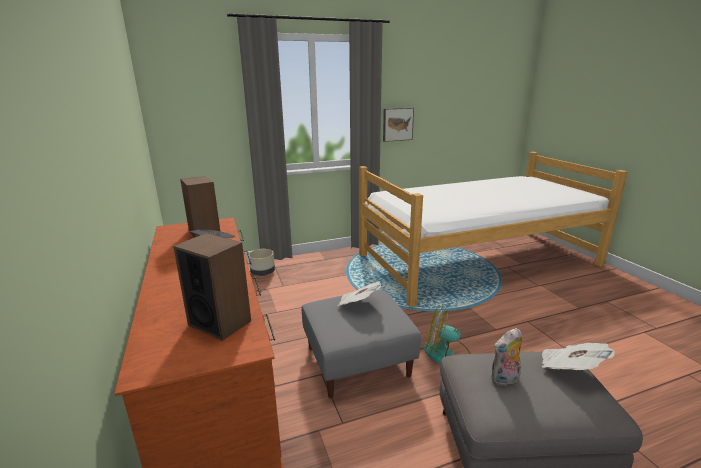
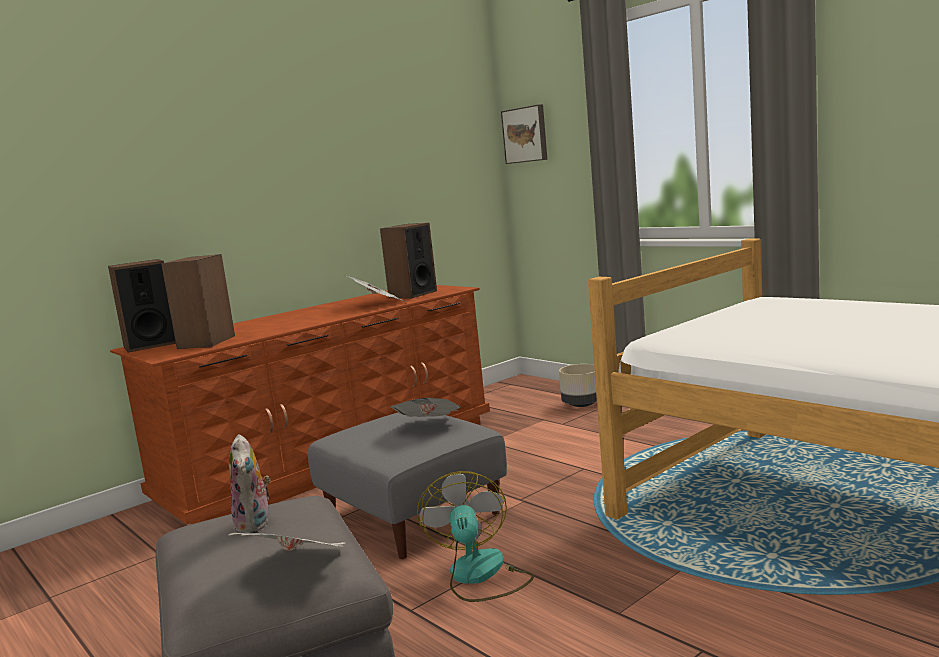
camera: 70 degrees right, 10 degrees down
(156, 359) = (150, 345): none -> speaker
(397, 124) = (888, 146): picture -> picture (526, 134)
(505, 380) = (255, 525): plush toy -> plush toy turned 150 degrees counterclockwise

